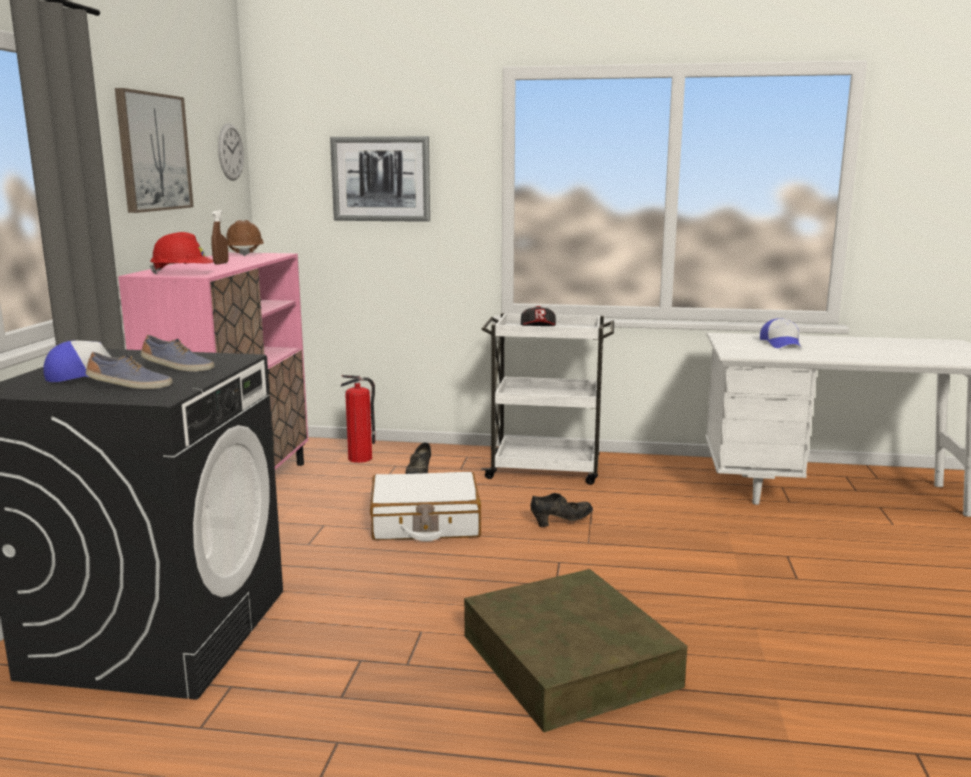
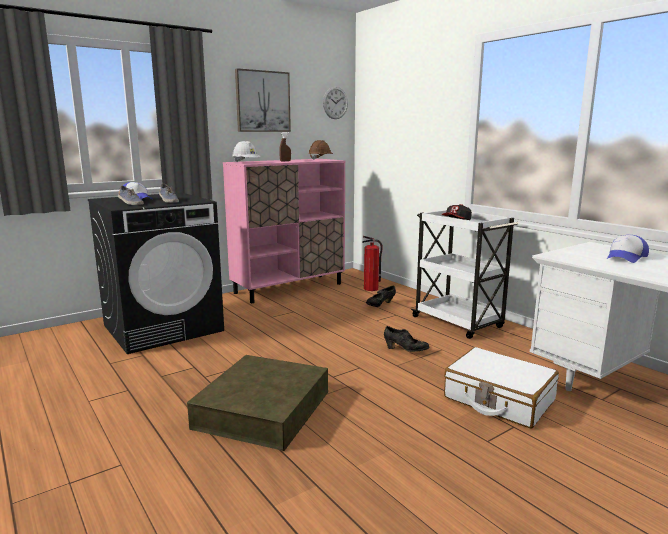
camera: 45 degrees right, 0 degrees up
(183, 273) = (246, 162): red hard hat -> white hard hat
(381, 179) = (408, 117): picture -> none
(425, 523) = (336, 326): white suitcase -> white suitcase (498, 399)

